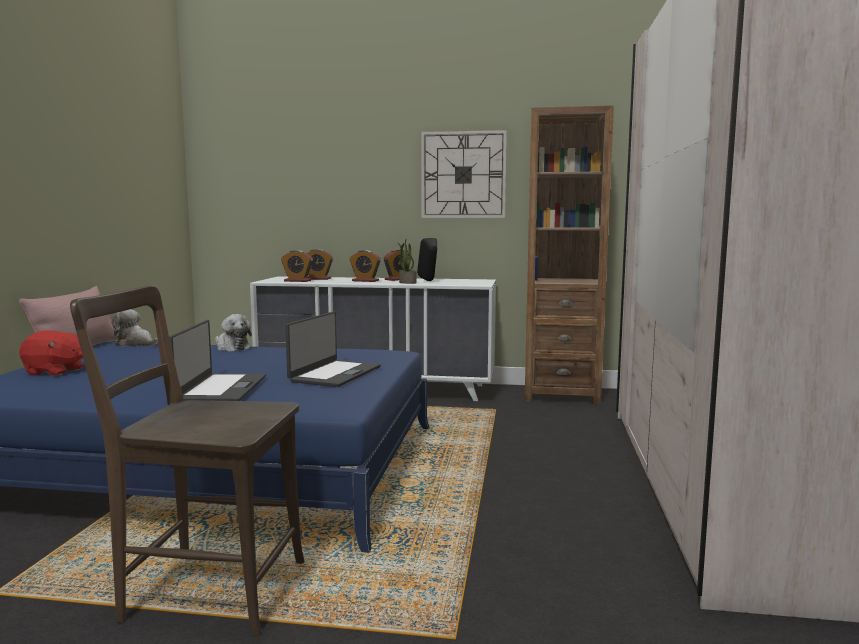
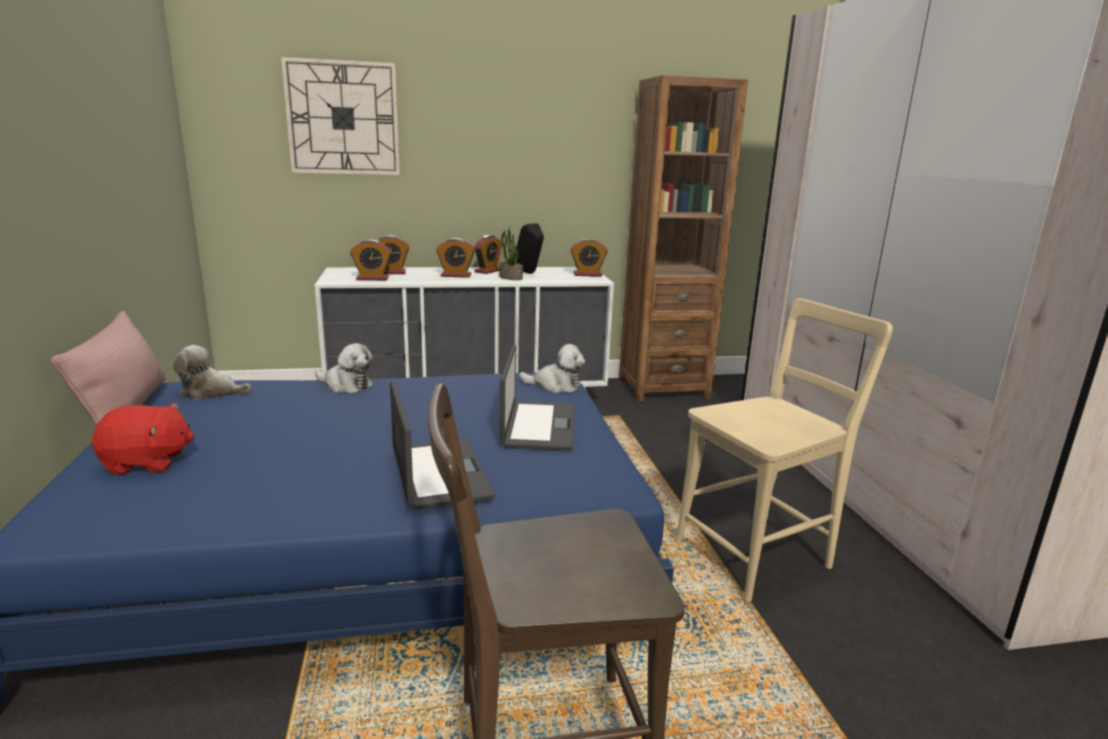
camera: 20 degrees left, 10 degrees up
(388, 356) = (555, 385): none -> plush toy
(463, 175) = (560, 145): wall clock -> wall clock (343, 118)
(478, 282) = (587, 274): none -> alarm clock
(520, 509) = (758, 553): none -> beige chair

